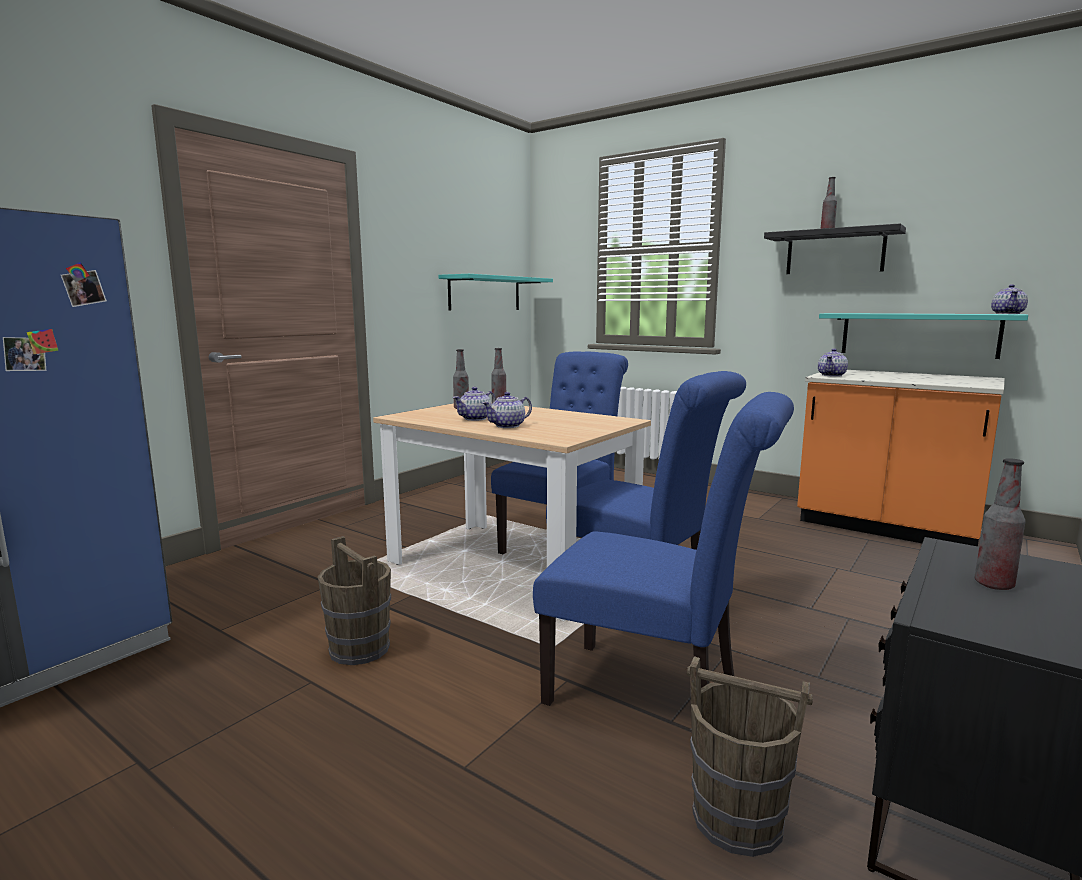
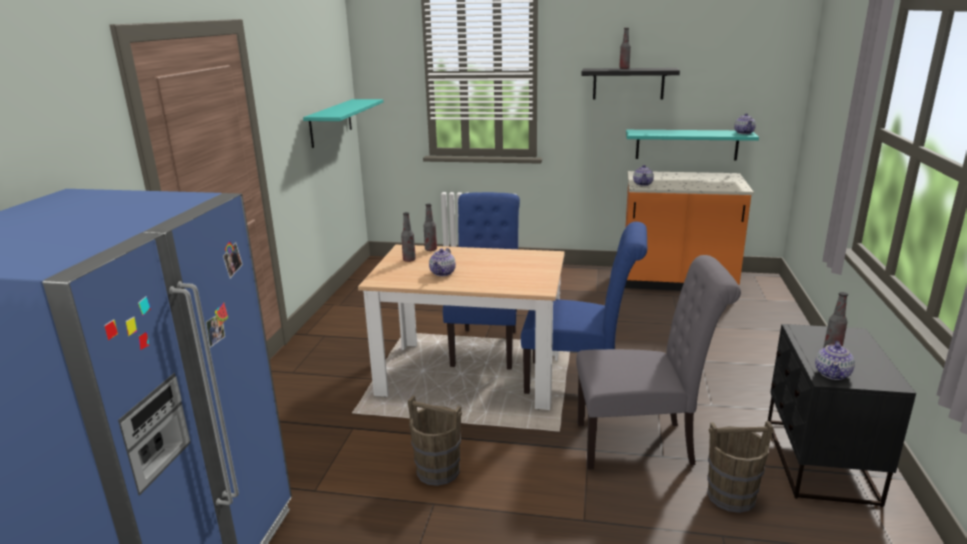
camera: 25 degrees left, 10 degrees up
(508, 426) = (481, 278): teapot -> teapot (833, 374)
(654, 695) = (642, 443): blue chair -> grey chair

